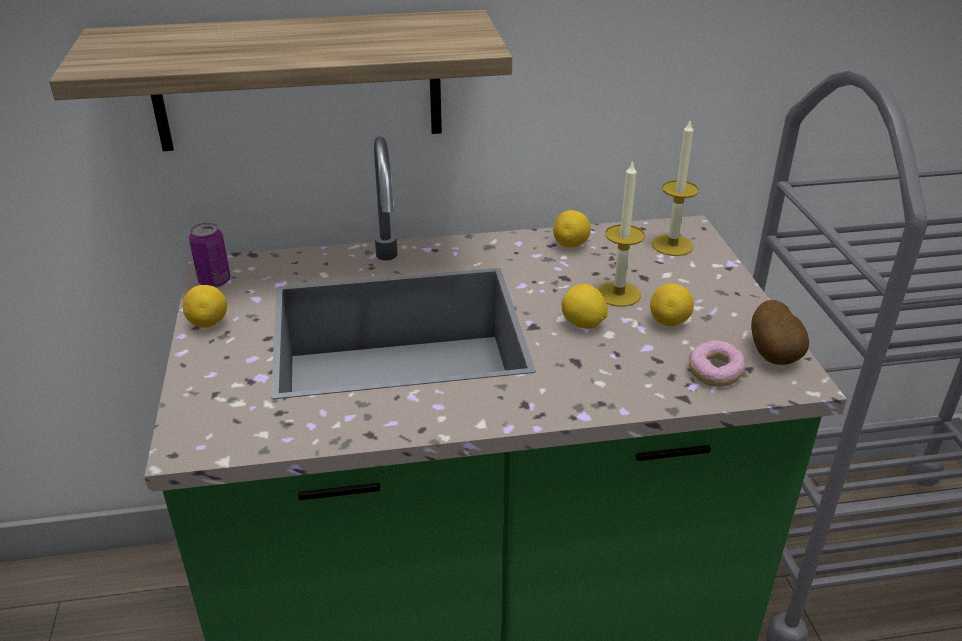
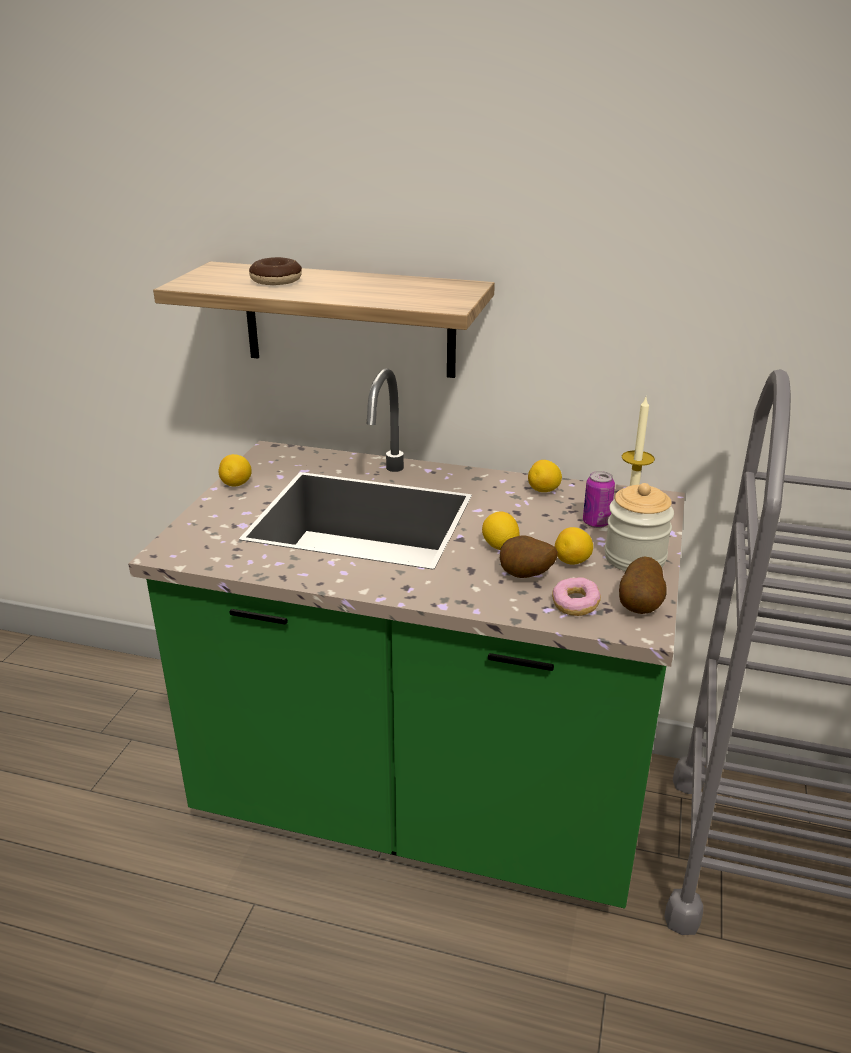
camera: 25 degrees right, 5 degrees down
(214, 281) = (261, 460): can -> can (596, 522)
(216, 43) = (276, 281): none -> donut
(618, 294) = (549, 533): candle -> none
(638, 354) = (525, 577): none -> potato
(723, 301) = (634, 558): none -> jar

